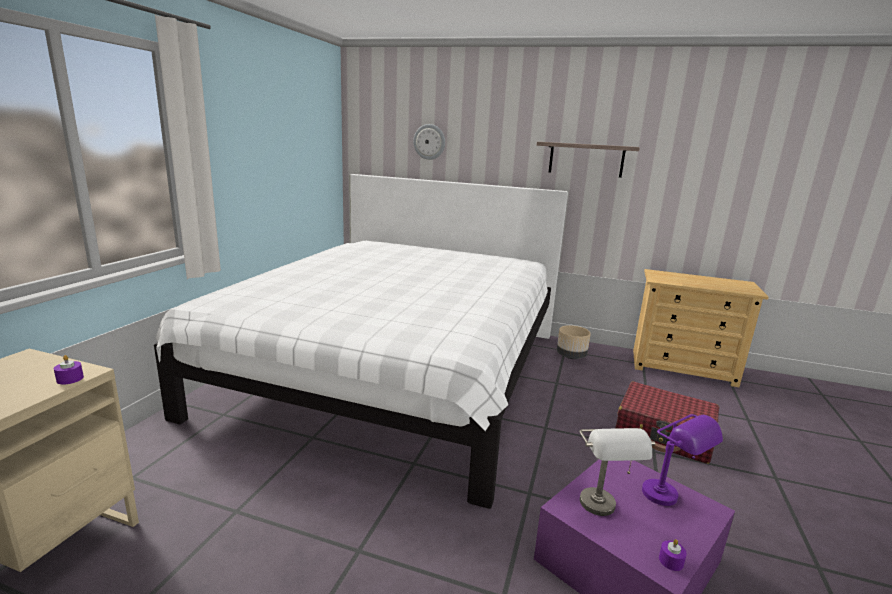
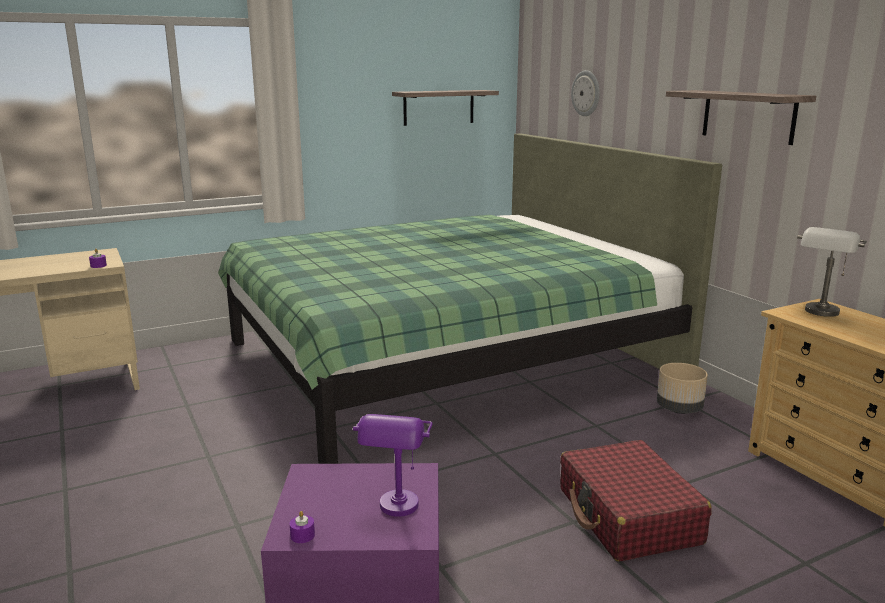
camera: 45 degrees right, 0 degrees up
(300, 151) = (439, 107): none -> shelf
(395, 370) = (445, 359): white bed -> green bed
(603, 512) = (326, 489): grey table lamp -> grey table lamp (820, 314)

